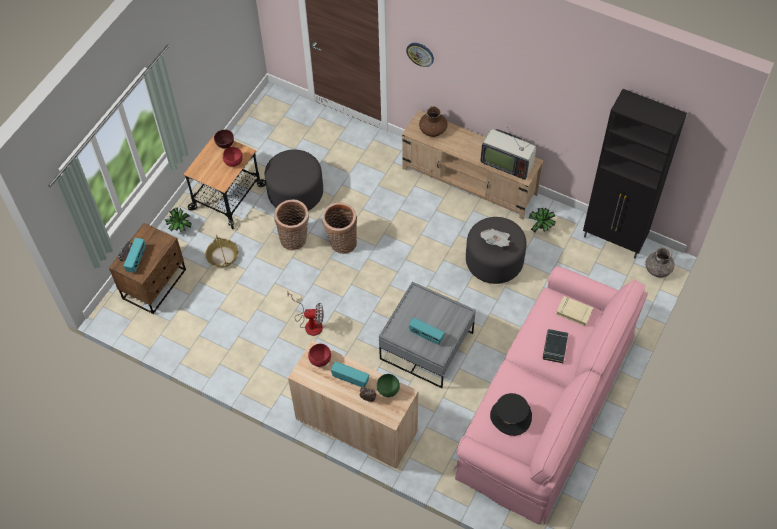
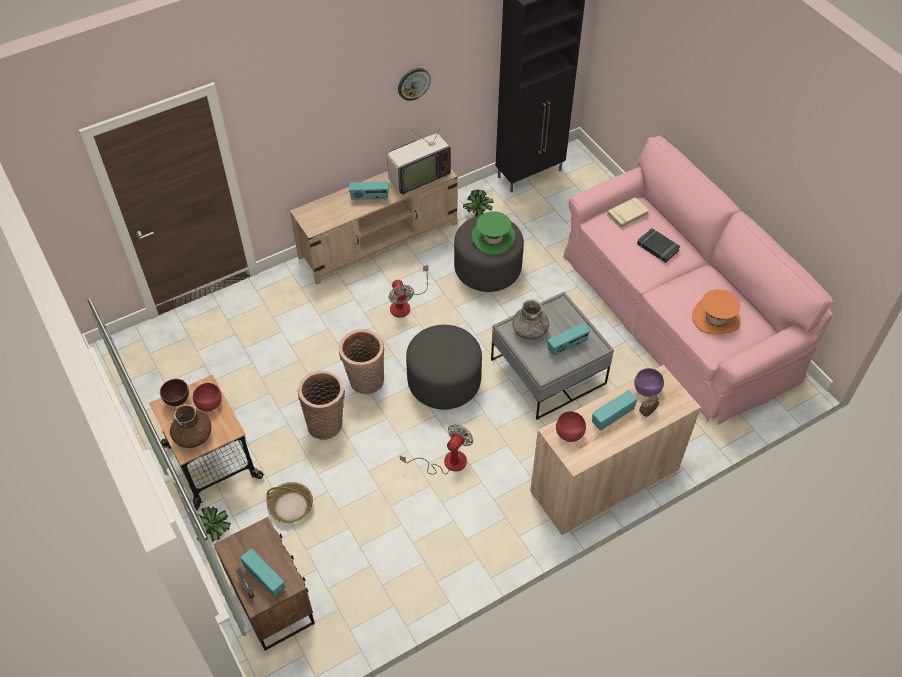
camera: 60 degrees left, 5 degrees down
(295, 193) = (264, 392): grey ottoman -> grey ottoman (444, 381)
(388, 390) = (647, 390): green bowl -> purple bowl
(420, 54) = (276, 133): wall clock -> wall clock (413, 83)
(423, 228) = (405, 304): none -> fan
(433, 130) = (326, 211): brown vase -> brown vase (193, 436)
(465, 146) = (369, 198): none -> radio
(496, 242) = (493, 238): newspaper -> green hat
(510, 417) = (716, 318): black hat -> orange hat
(658, 269) = (583, 162): grey vase -> grey vase (530, 330)

